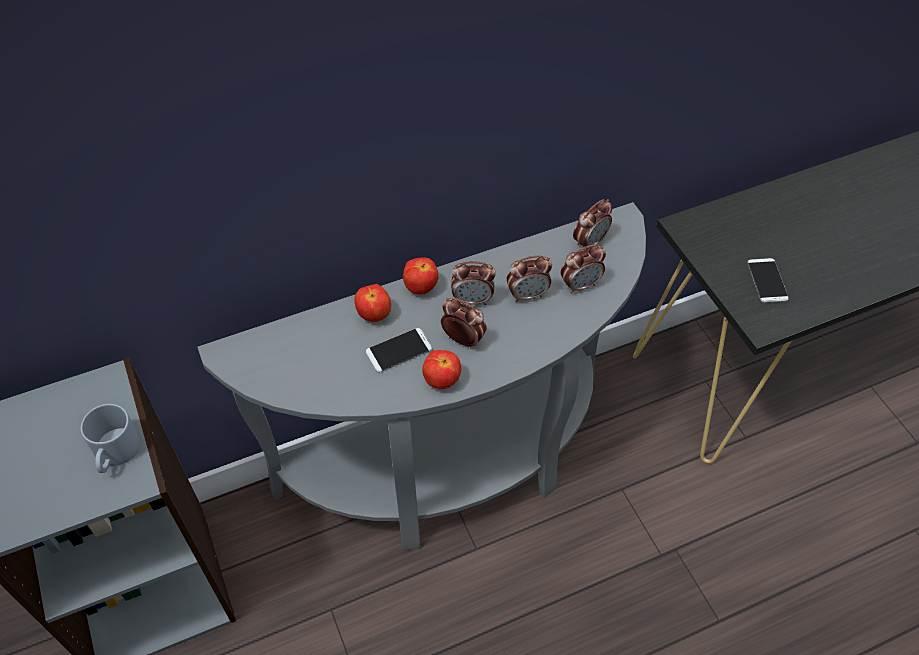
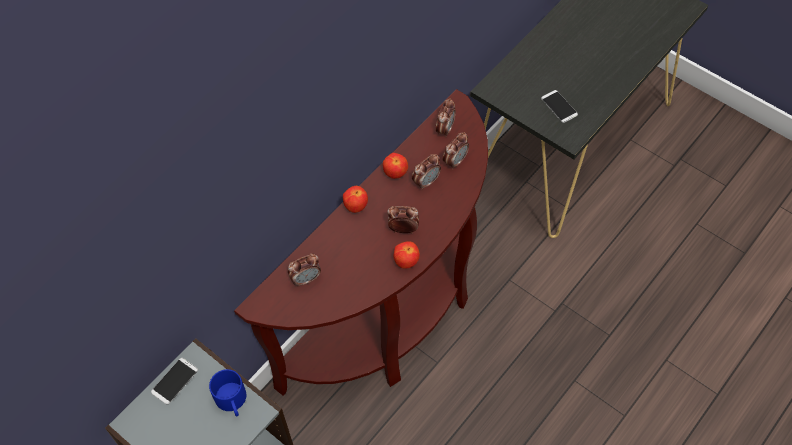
camera: 25 degrees left, 5 degrees up
(116, 453) = (233, 401): grey mug -> blue mug
(374, 315) = (337, 238): apple -> apple (395, 173)
(399, 350) = (367, 254): phone -> phone (174, 381)
(455, 467) = (393, 315): grey console table -> brown console table
(472, 300) = (394, 200): alarm clock -> alarm clock (306, 279)

